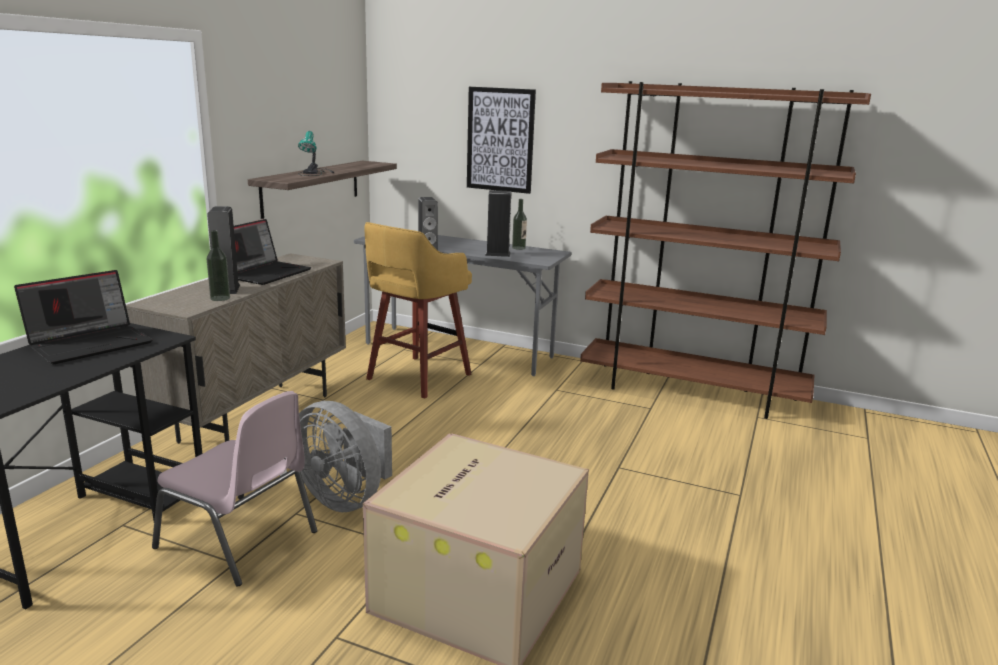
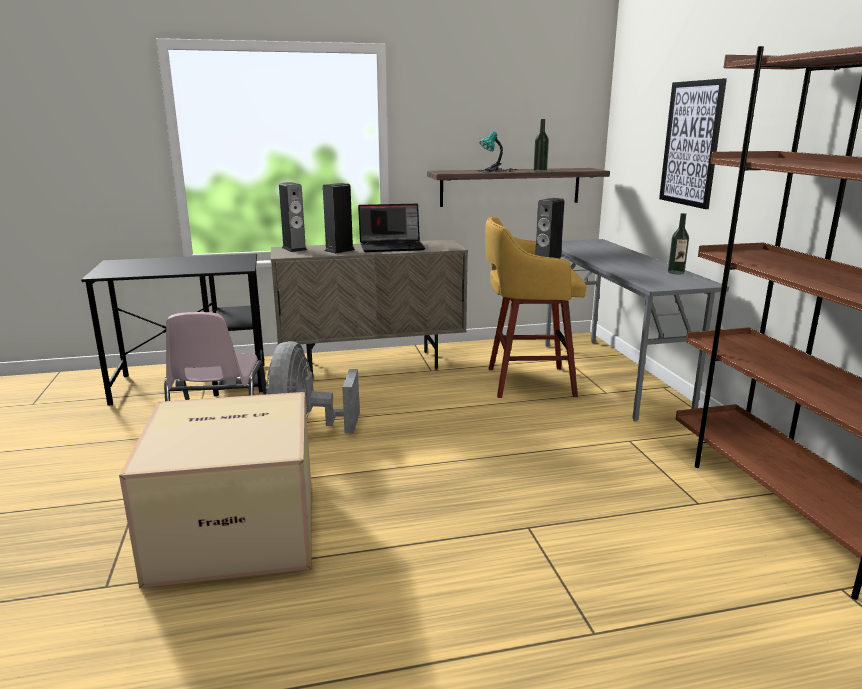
camera: 55 degrees right, 0 degrees up
(91, 343) = (210, 261): laptop -> none
(220, 298) = (319, 253): bottle -> bottle (540, 170)
(497, 254) = (633, 272): speaker -> speaker (294, 249)

